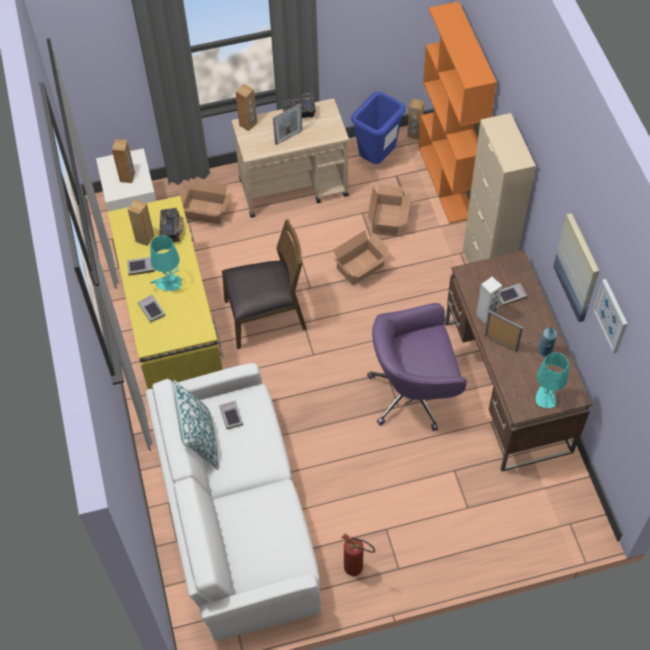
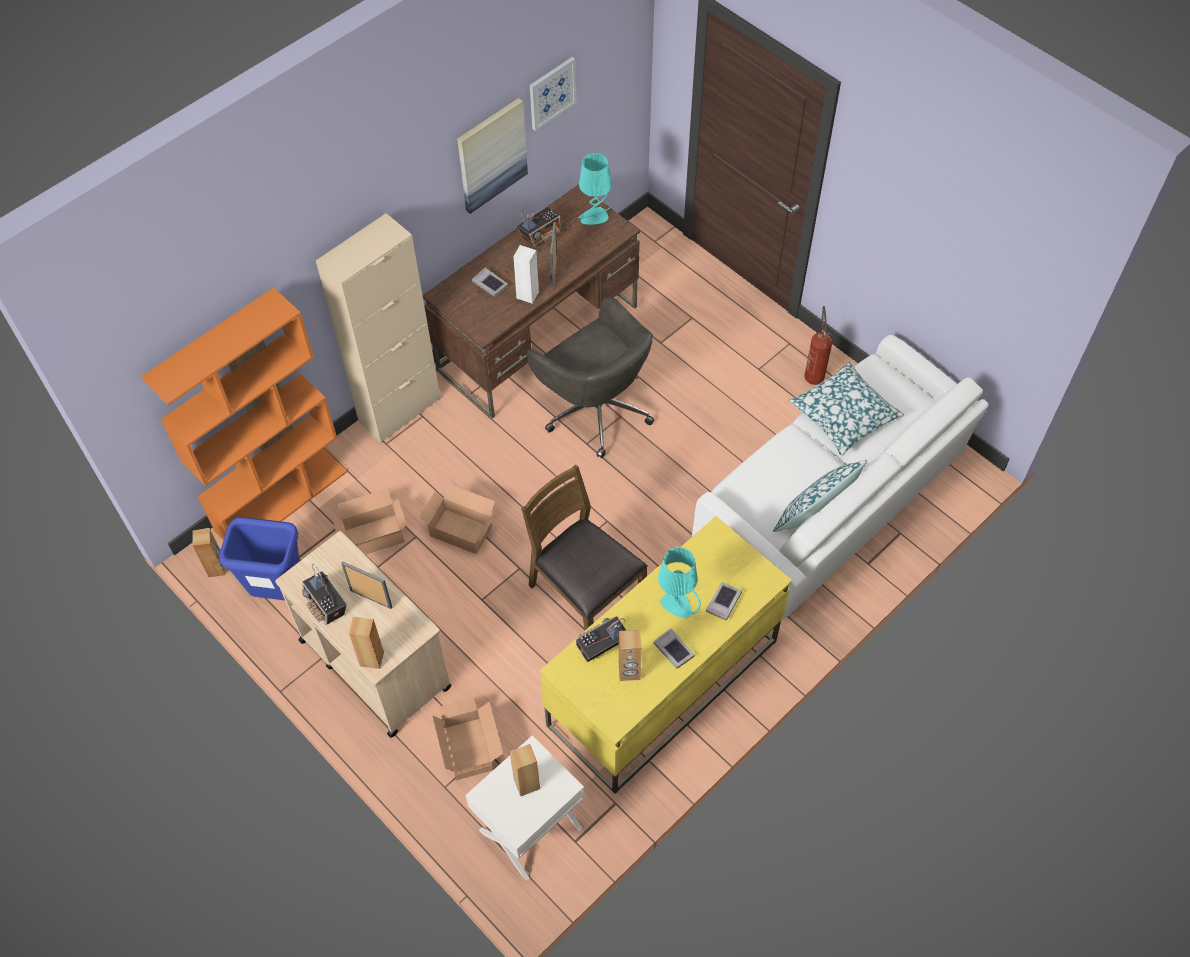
camera: 120 degrees left, 0 degrees up
(231, 416) = (768, 501): book -> none
(269, 513) = (844, 415): none -> pillow
(414, 393) = (595, 409): purple office chair -> grey office chair
(545, 351) = (541, 235): blue bottle -> radio

